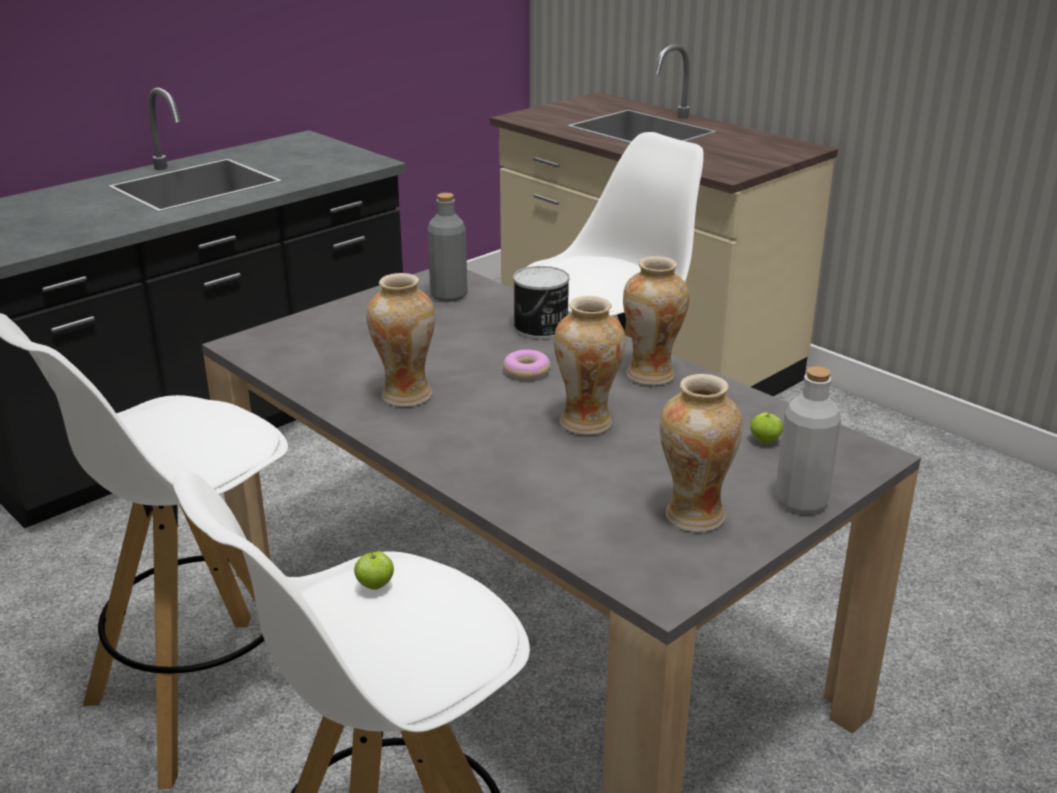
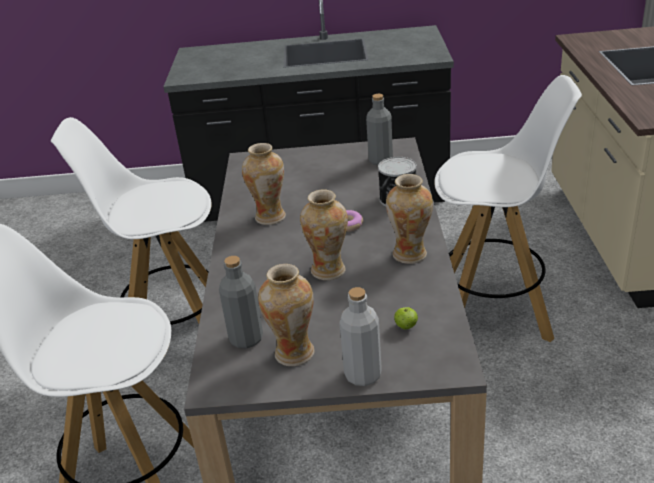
camera: 45 degrees right, 5 degrees up
(375, 586) = (117, 315): apple -> none
(612, 528) = (246, 339): none -> grey bottle

